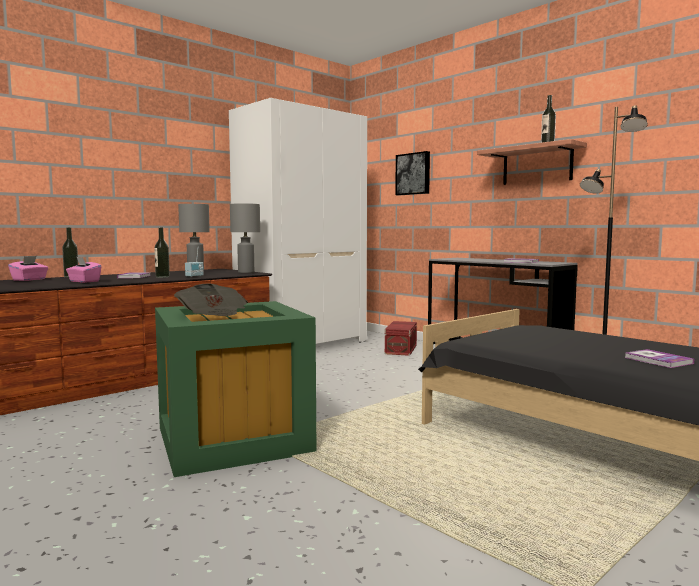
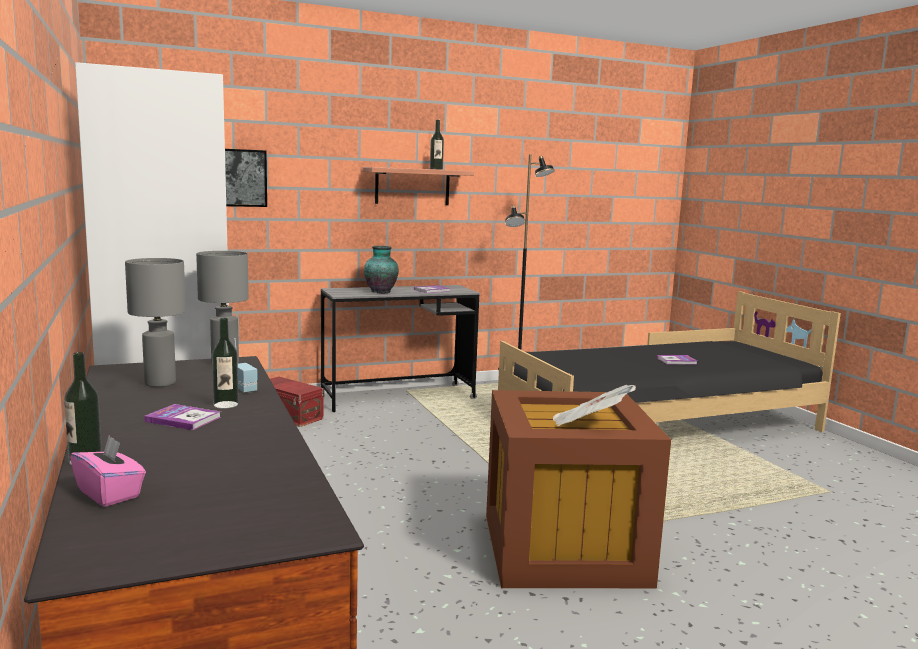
camera: 70 degrees left, 5 degrees up
(84, 281) = (241, 451): pink tissue box -> none
(235, 438) = (561, 548): green storage box -> brown storage box
(477, 260) = (381, 291): none -> vase

